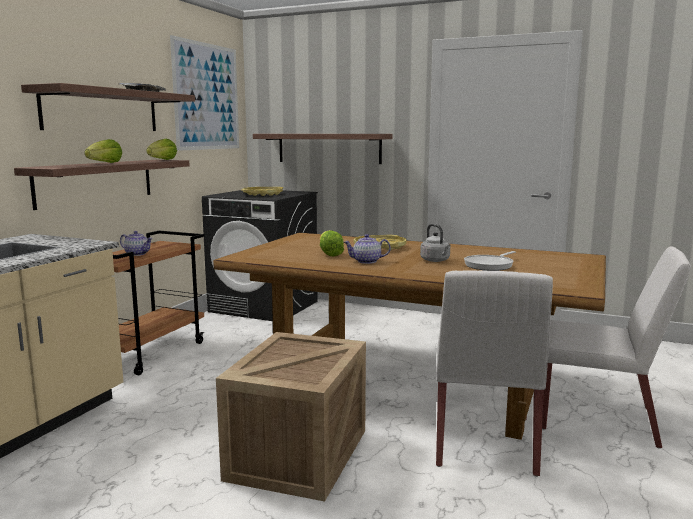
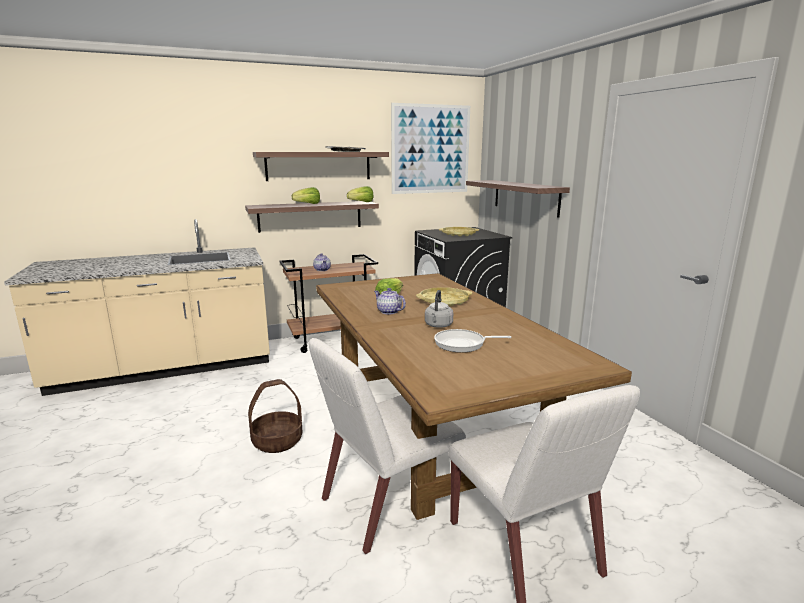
camera: 45 degrees right, 5 degrees up
(298, 452) = (277, 441): crate -> basket

